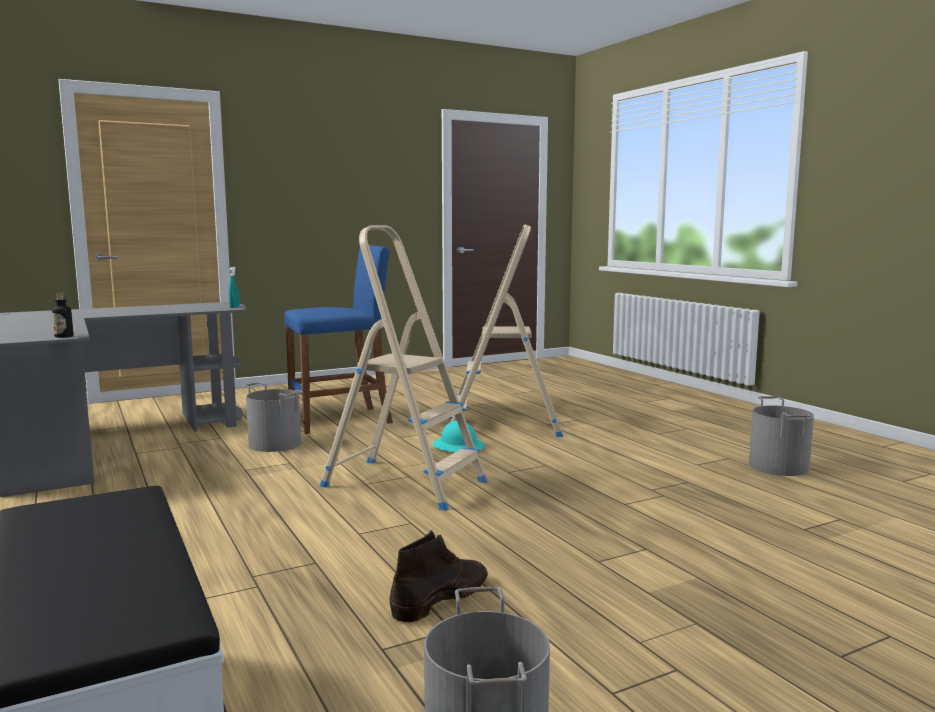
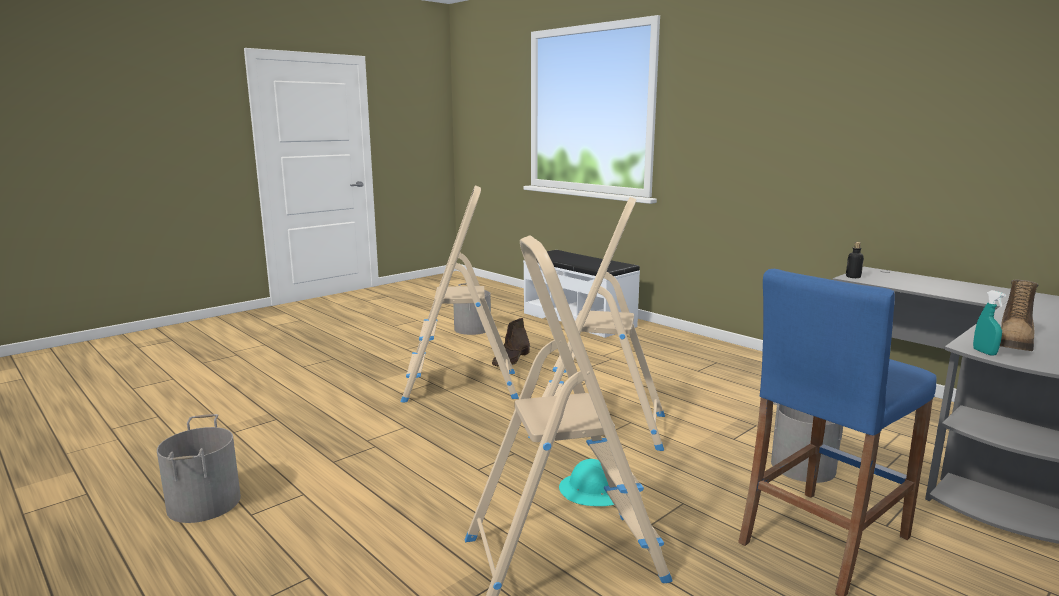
camera: 165 degrees right, 5 degrees up
(198, 308) = (1014, 344): none -> boot
(554, 549) = (459, 386): none -> beige step ladder

